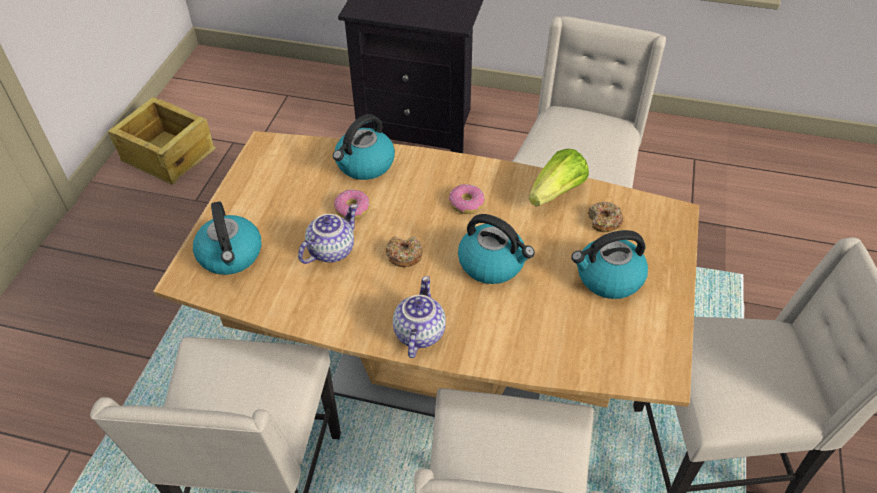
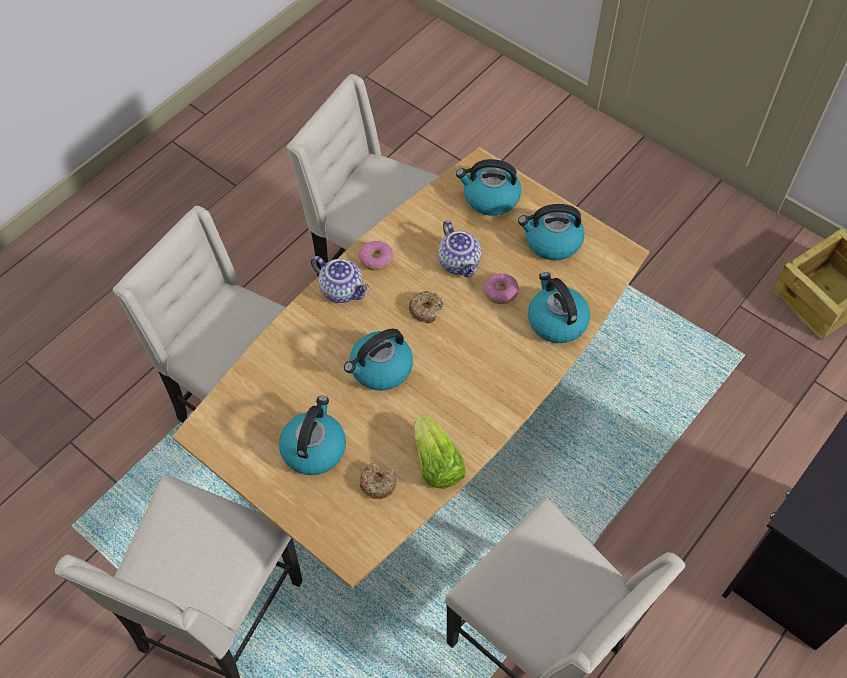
camera: 115 degrees right, 10 degrees up
(272, 193) = (551, 242): none -> kettle
(466, 204) = (461, 380): donut -> donut (376, 259)

